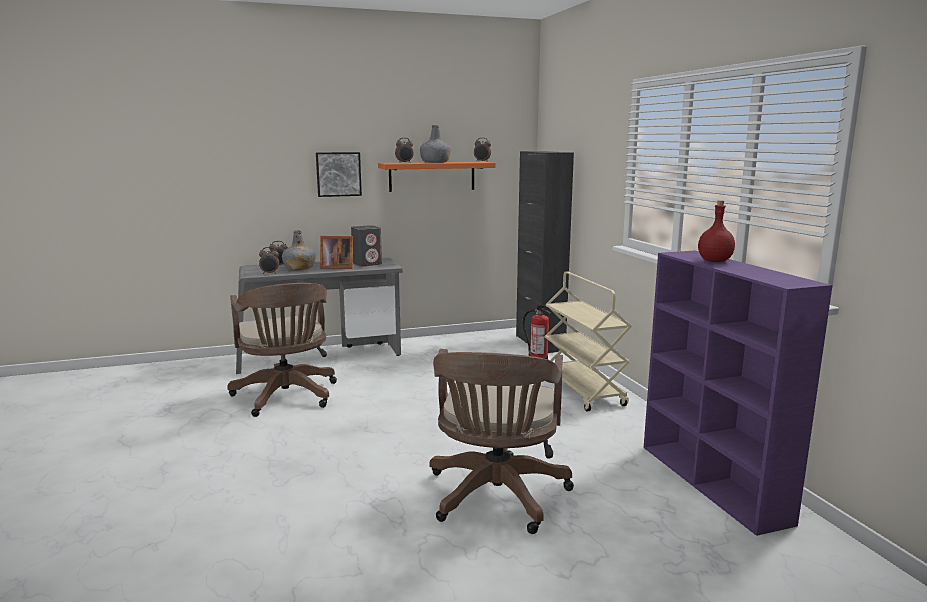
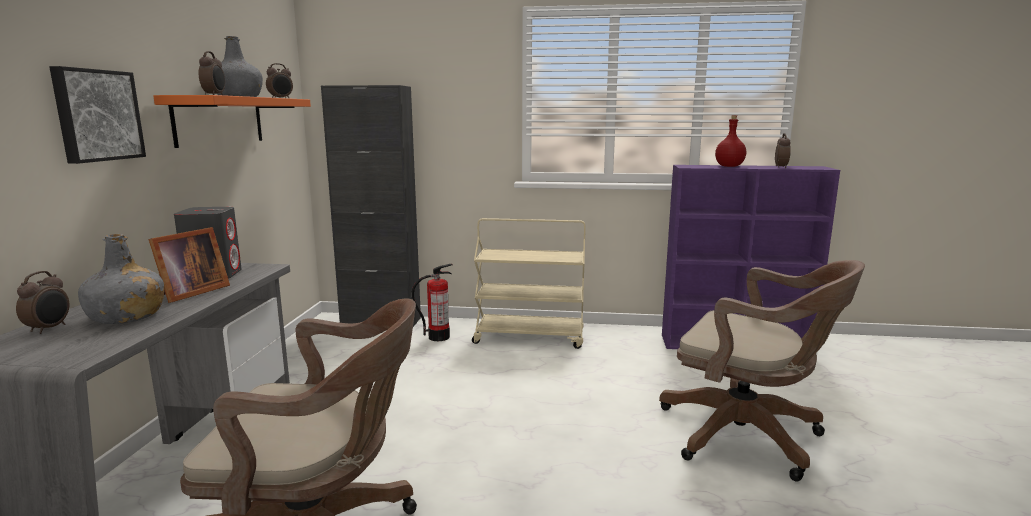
camera: 65 degrees left, 0 degrees up
(270, 273) = (108, 342): alarm clock -> alarm clock (781, 167)

